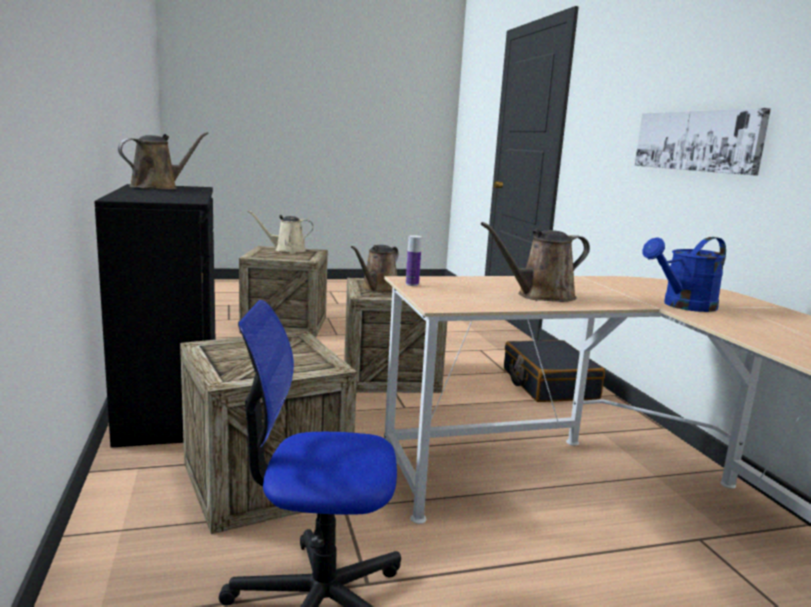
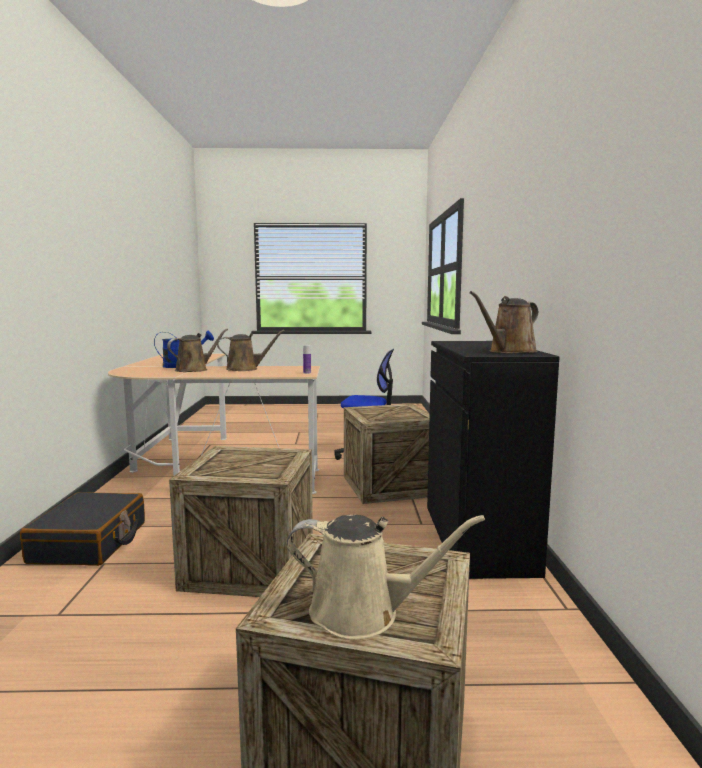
camera: 165 degrees left, 5 degrees down
(378, 289) = (268, 461): brown watering can -> brown watering can (194, 370)
(696, 141) = (58, 277): picture -> none

